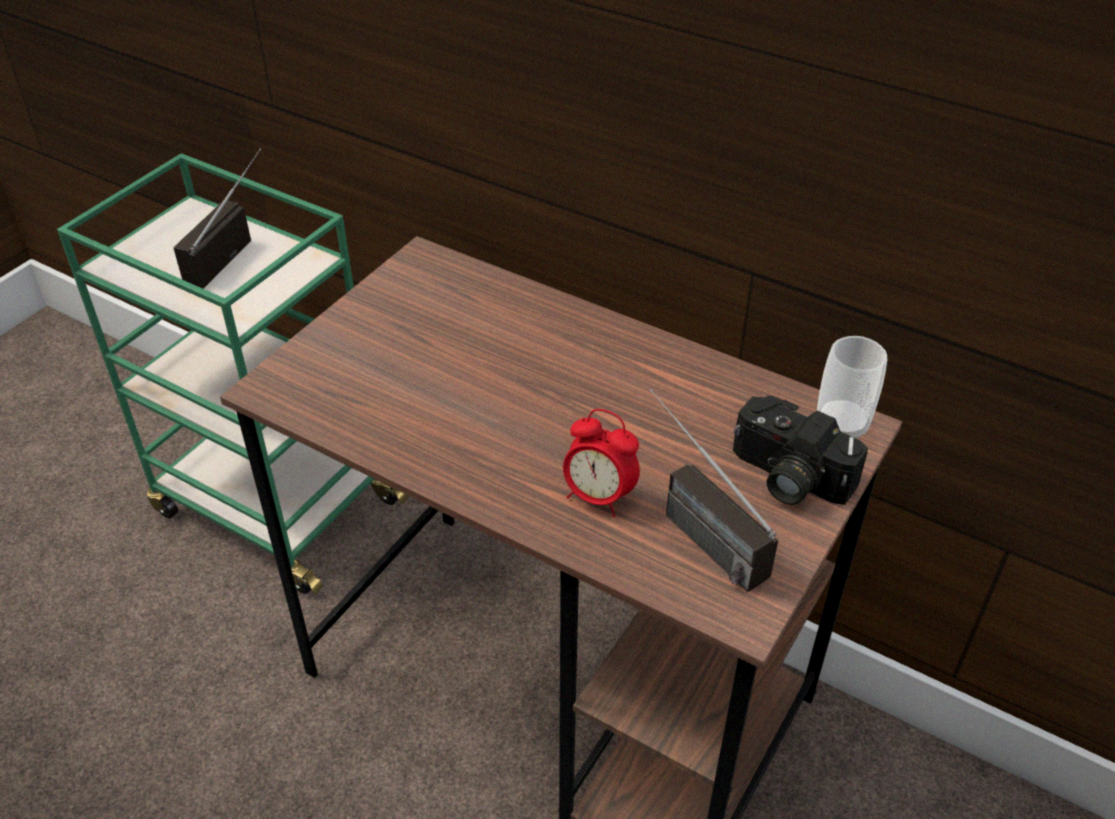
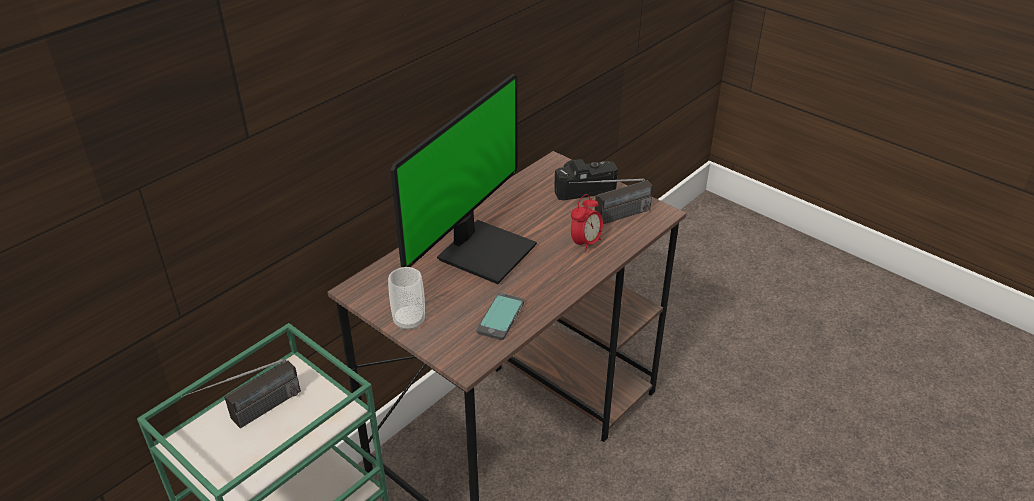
camera: 80 degrees left, 5 degrees down
(229, 249) = (250, 416): radio -> radio turned 75 degrees counterclockwise
(375, 411) = (501, 317): none -> phone
(543, 369) = (483, 250): none -> monitor
(786, 477) = (583, 187): camera -> camera turned 150 degrees counterclockwise
(841, 425) = (552, 166): cup -> cup (409, 321)

